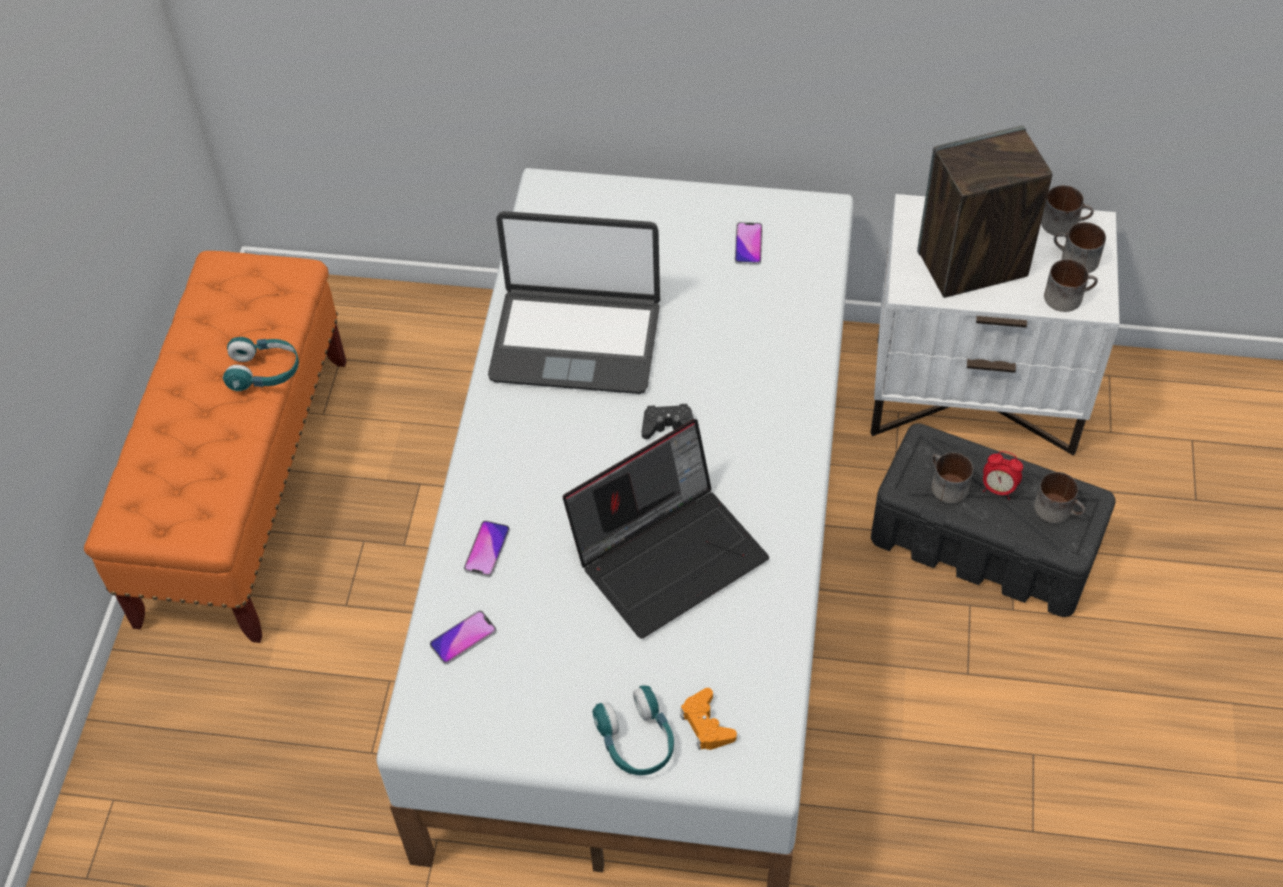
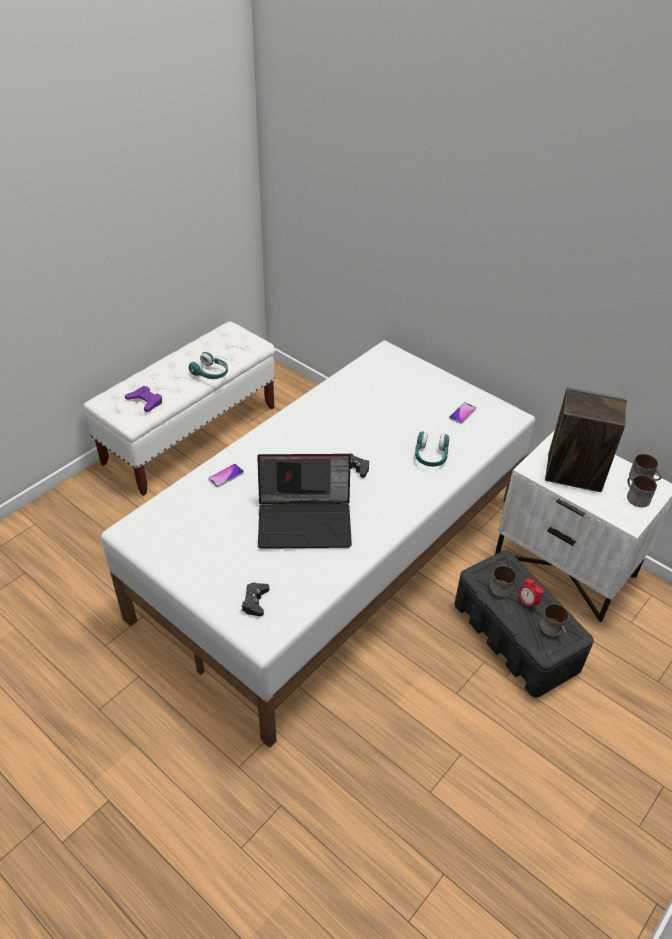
camera: 30 degrees right, 10 degrees down
(199, 485) = (145, 401): none -> purple game controller
(246, 488) = (191, 435): orange bench -> white bench
(463, 638) = (182, 505): phone -> none
(576, 340) = (344, 414): laptop -> none
(636, 741) = (216, 590): turquoise headphones -> turquoise headphones (430, 456)
(706, 724) = (255, 602): orange game controller -> black game controller
(1067, 296) = (617, 511): mug -> none

